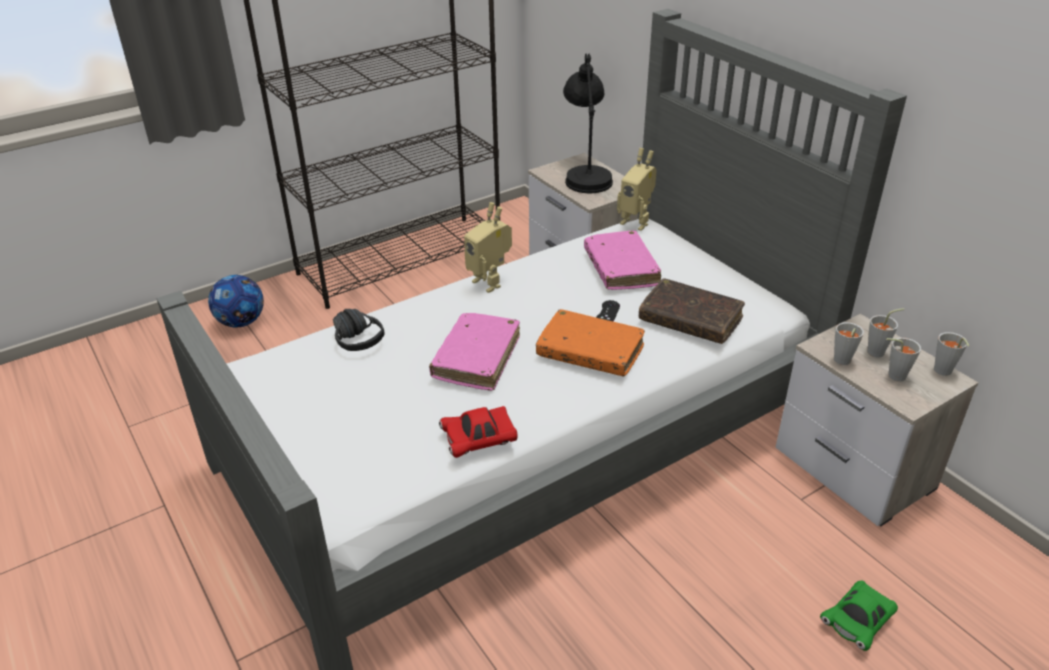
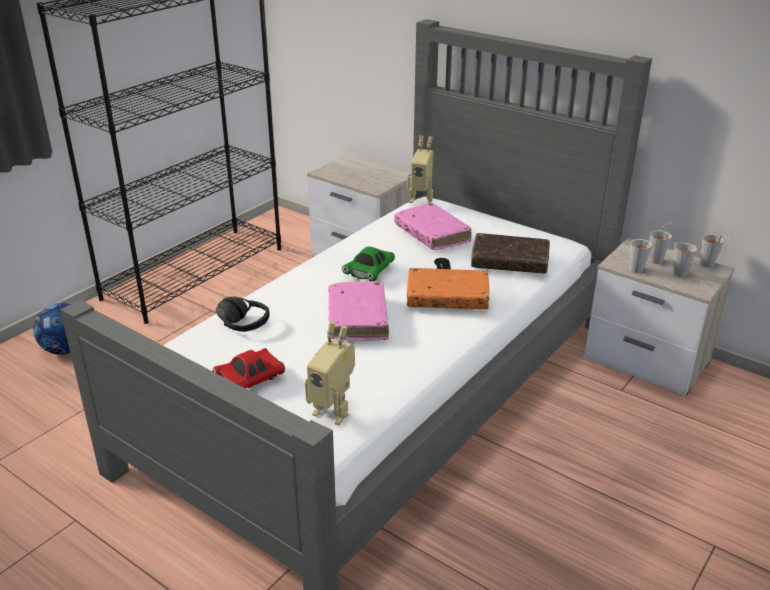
camera: 20 degrees left, 5 degrees down
(479, 441) = (400, 378): red toy car -> red toy car (250, 380)
(490, 282) = (330, 261): toy robot -> toy robot (333, 411)
(585, 172) = (357, 168): black table lamp -> none
(857, 622) = (706, 465): green toy car -> green toy car (369, 272)

